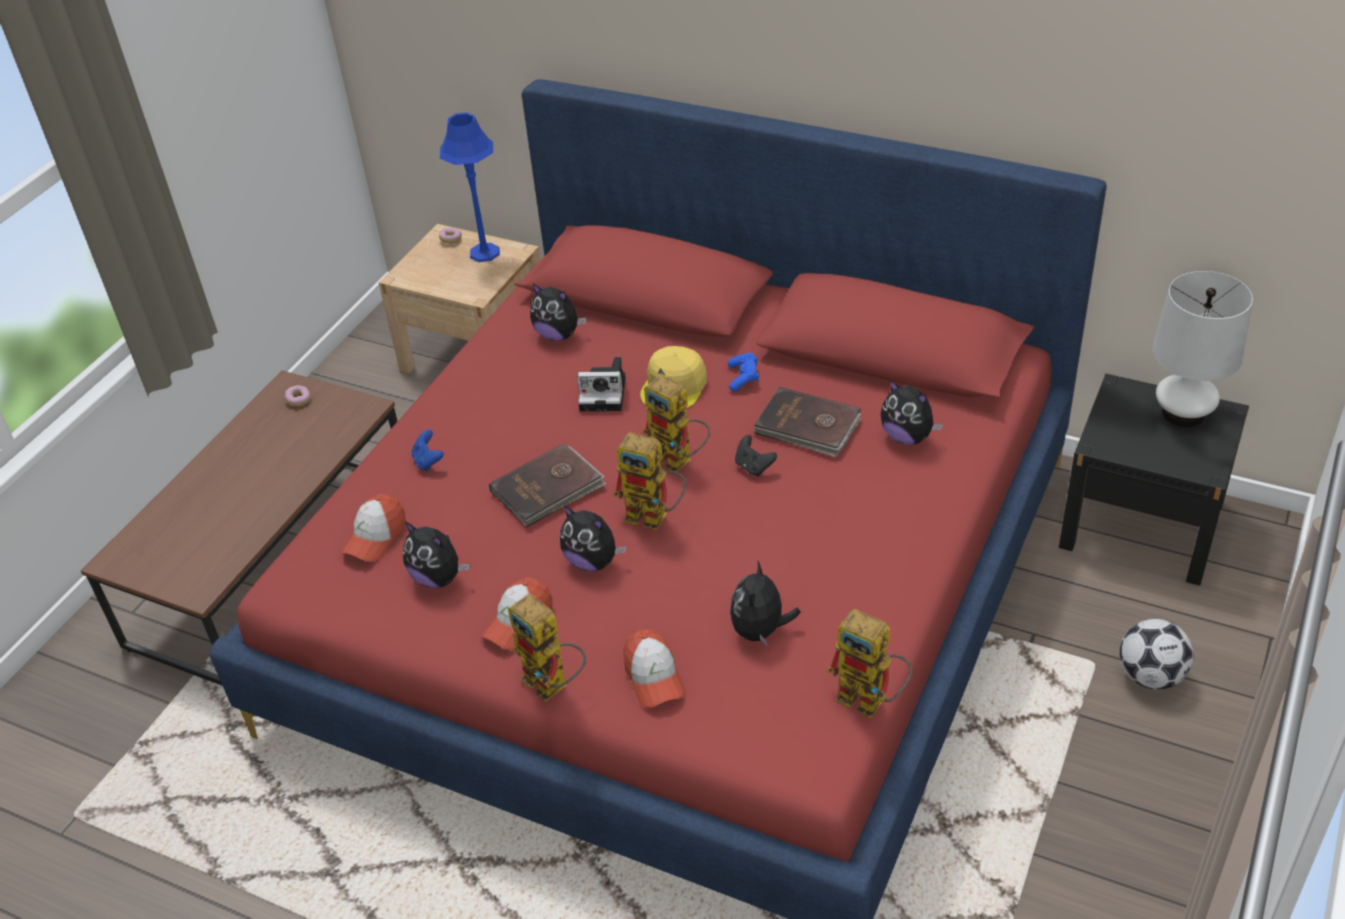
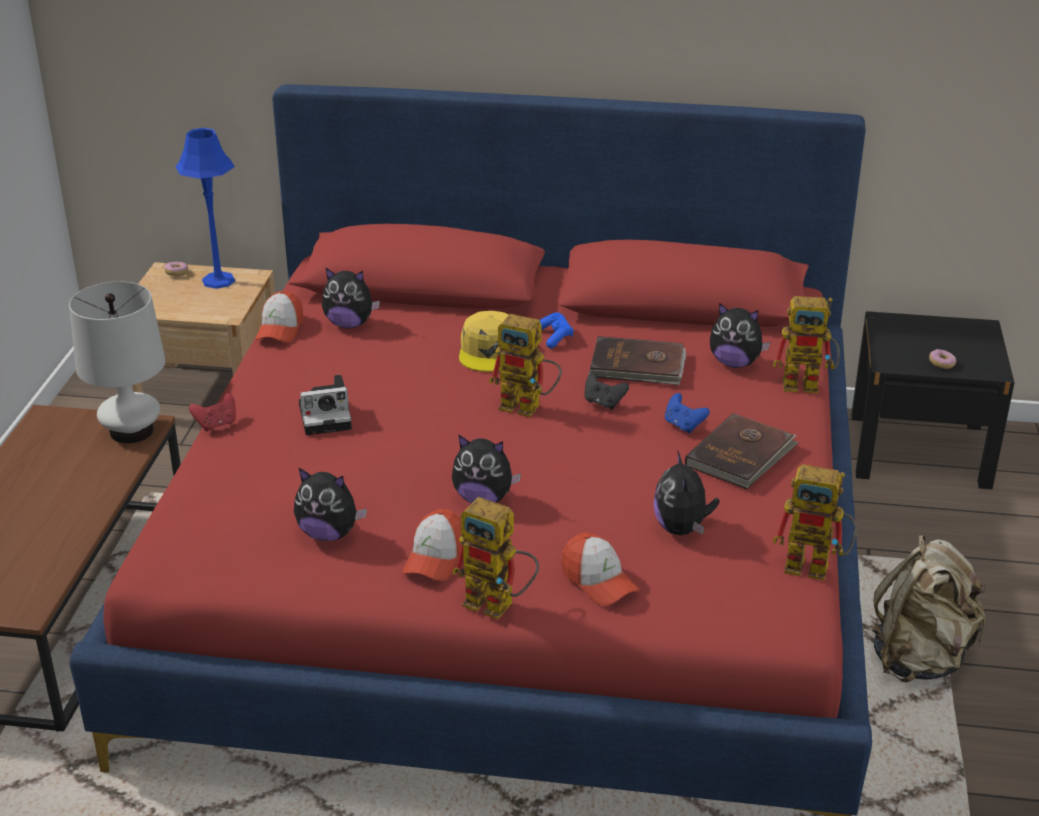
camera: 20 degrees left, 10 degrees down
(299, 400) = (66, 427): donut -> donut (941, 364)
(375, 537) = (243, 508): cap -> cap (280, 329)
(394, 436) = (216, 424): none -> red game controller
(428, 461) = (266, 440): blue game controller -> blue game controller (683, 425)
(548, 489) = (409, 444): brown book -> brown book (741, 455)
(605, 393) = (424, 363): camera -> camera (327, 416)
(655, 516) = (529, 453): toy robot -> toy robot (809, 384)
(1030, 772) = (920, 658): none -> beige backpack
(1150, 676) = (986, 565): football -> none
(1183, 413) = (948, 331): white table lamp -> white table lamp (131, 431)

